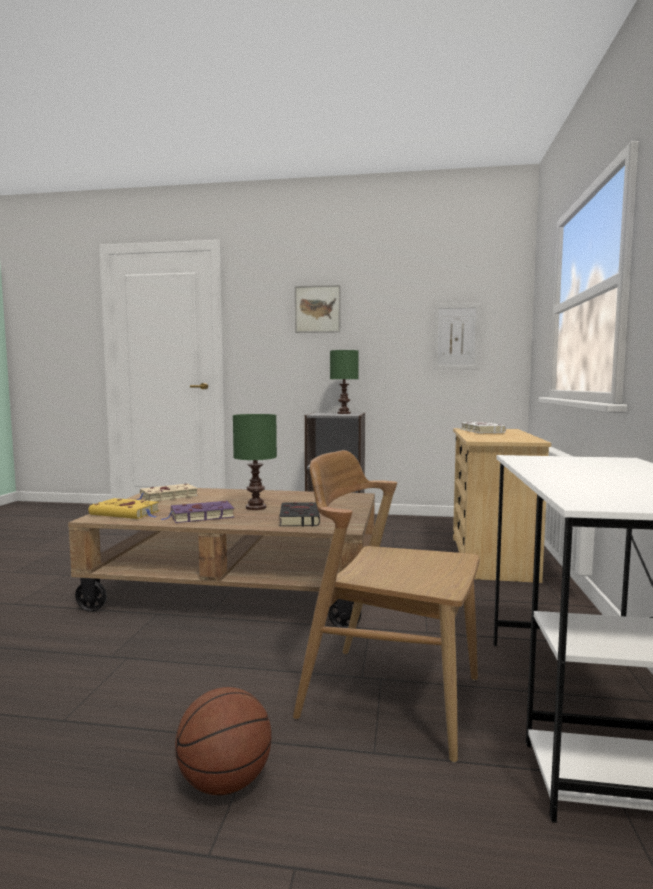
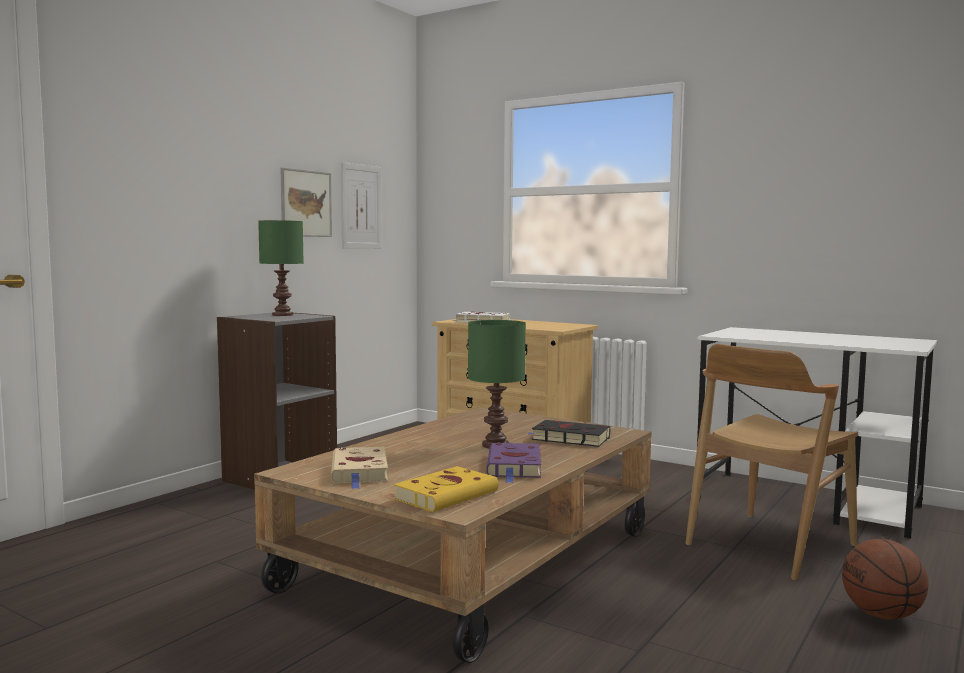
camera: 65 degrees left, 0 degrees up
(317, 309) = (209, 149): picture -> picture (306, 203)

